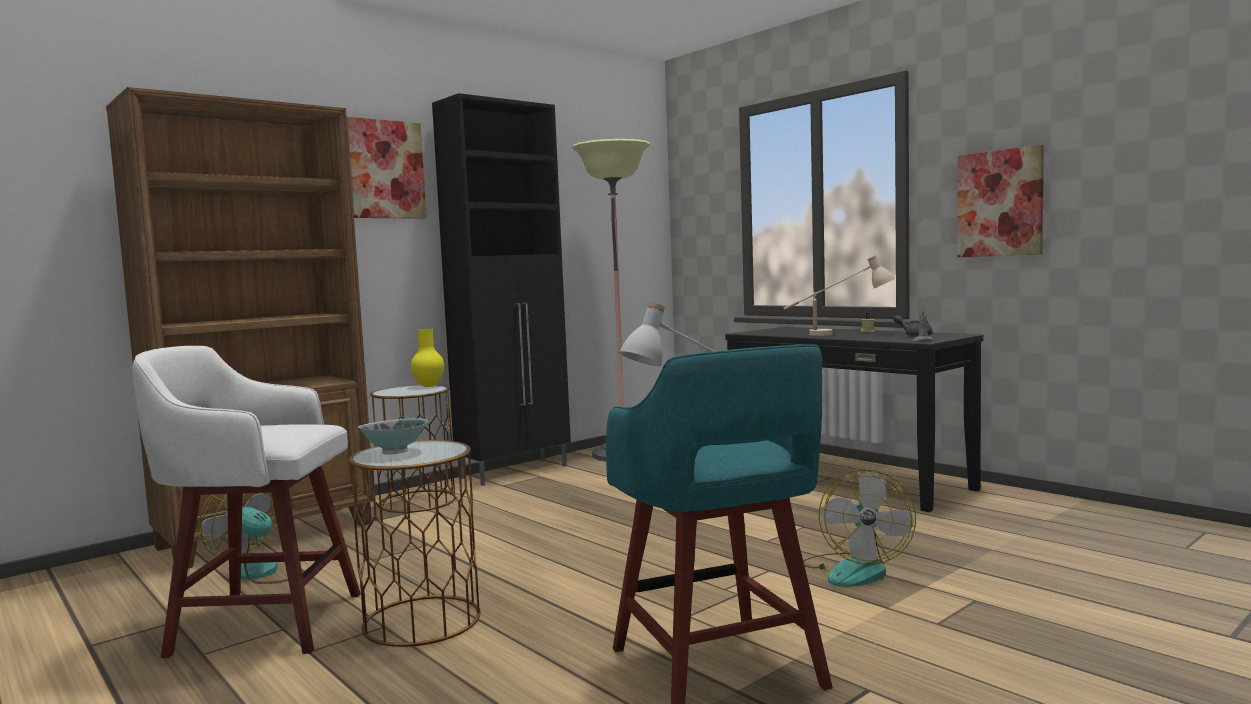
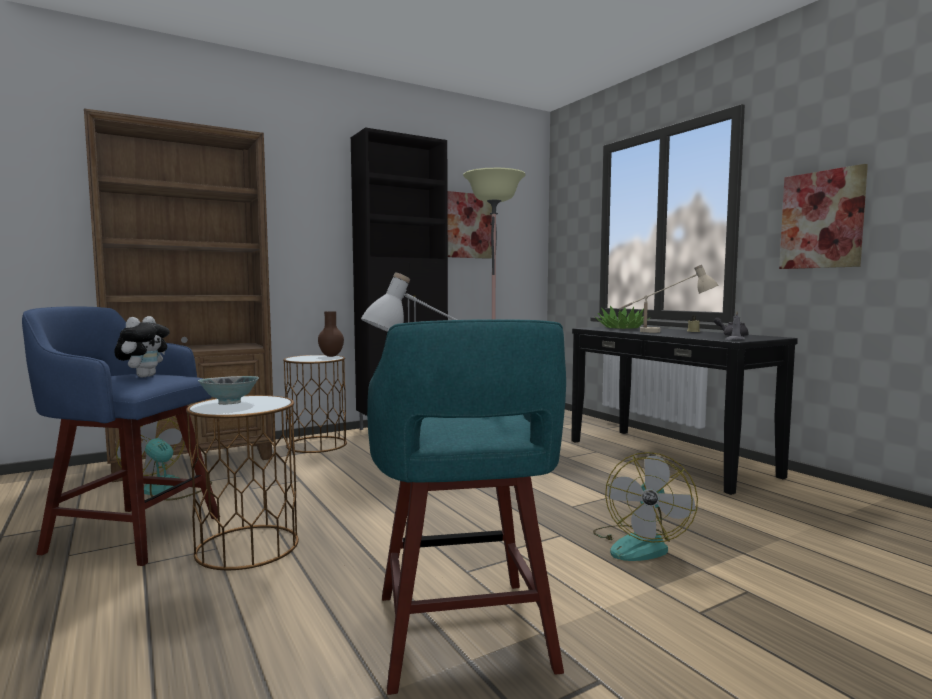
camera: 10 degrees right, 0 degrees up
(262, 623) = (130, 534): white stool -> blue stool
(275, 428) = (144, 376): none -> plush toy
(386, 169) = (311, 187): picture -> picture (468, 226)
(429, 386) = (332, 356): yellow vase -> brown vase
(783, 331) = (622, 328): none -> potted plant

